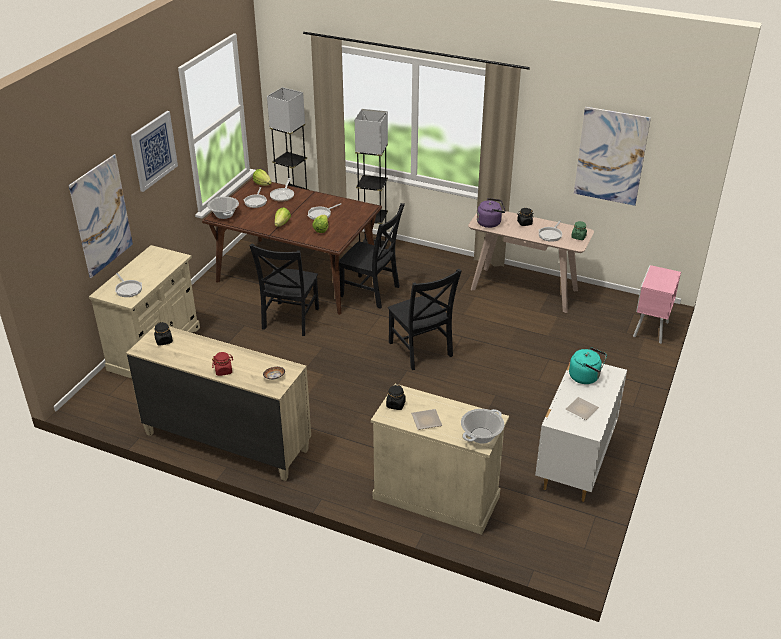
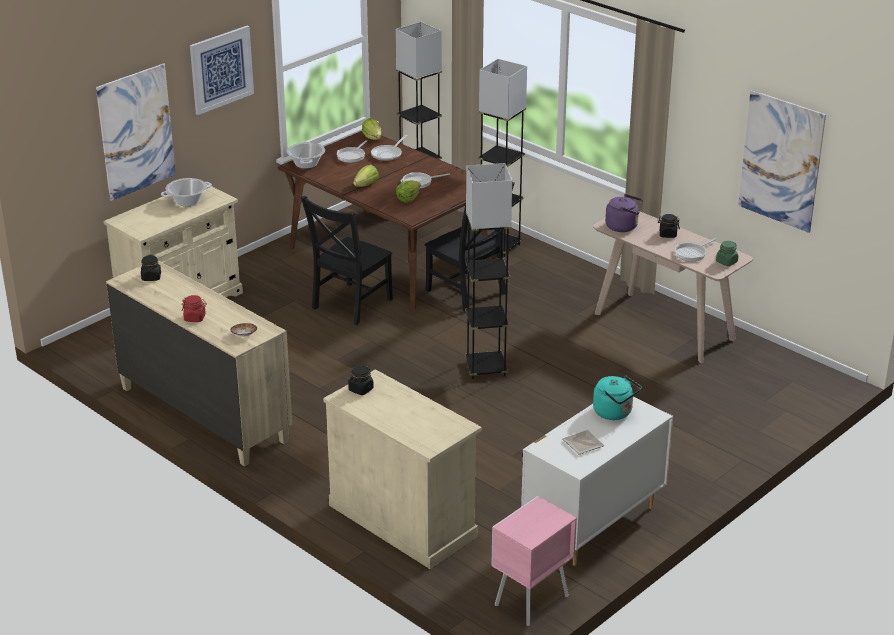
camera: 20 degrees right, 5 degrees down
(128, 289) = (148, 221): frying pan -> none
(421, 351) = (486, 368): black chair -> grey floor lamp
(427, 421) = (384, 412): plate -> none
(481, 435) = (435, 439): cooking pot -> cooking pot (187, 201)
(649, 330) = (799, 404): pink nightstand -> pink nightstand (529, 601)

